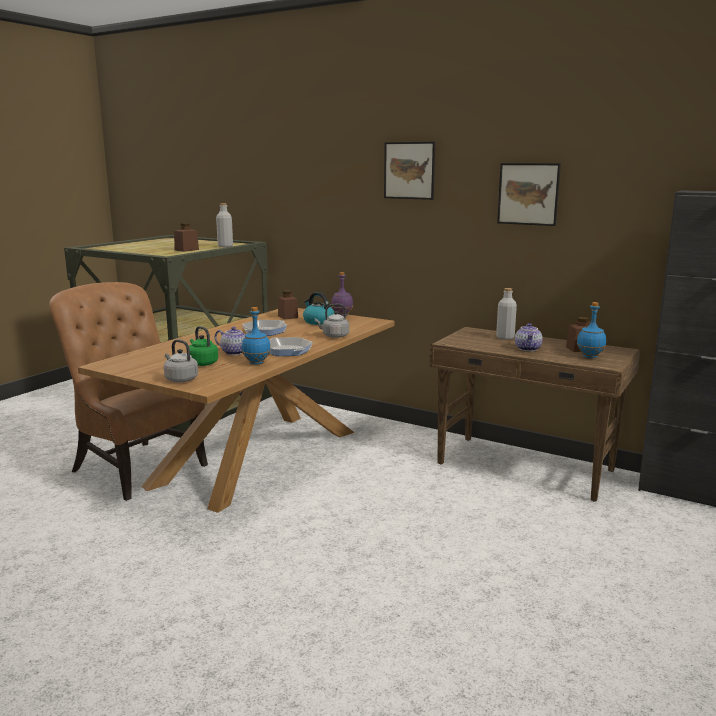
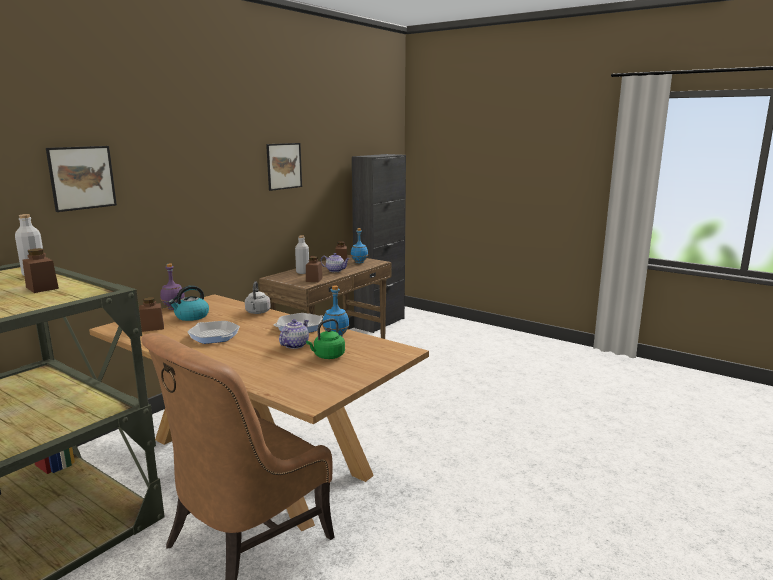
camera: 85 degrees left, 0 degrees up
(180, 379) = (379, 361): grey kettle -> none
(409, 170) = (199, 153): picture -> picture (82, 178)
(472, 344) = (314, 280): none -> brown jar

